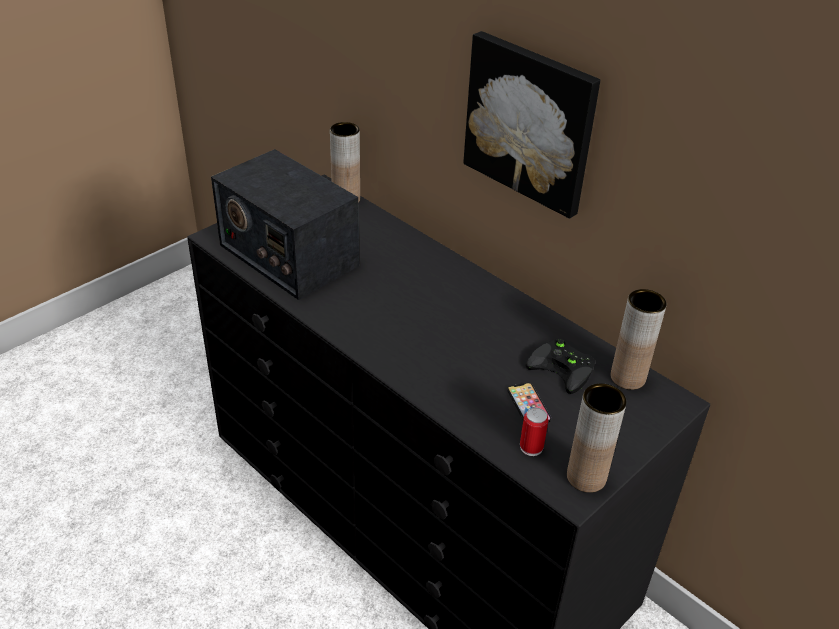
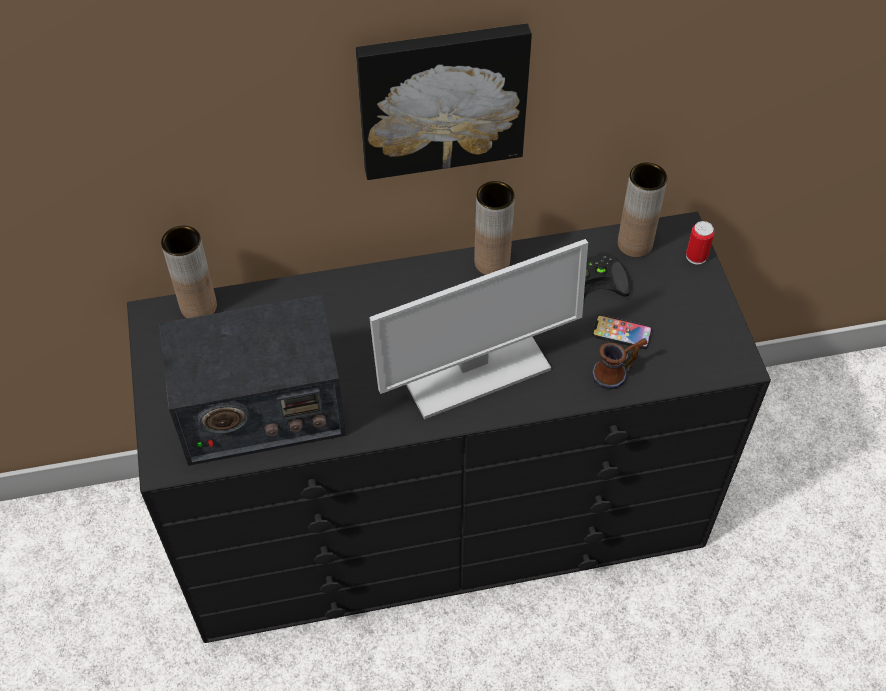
camera: 55 degrees left, 15 degrees up
(410, 337) = (473, 370): none -> monitor
(485, 418) = (617, 373): none -> mug
(531, 447) = (671, 360): can -> can (696, 256)
(586, 477) = (725, 343): brown vase -> brown vase (492, 262)

